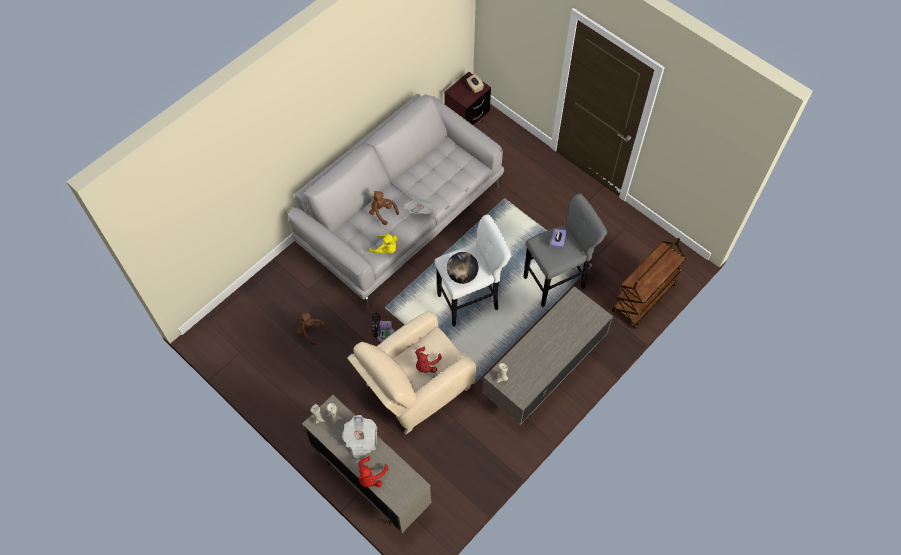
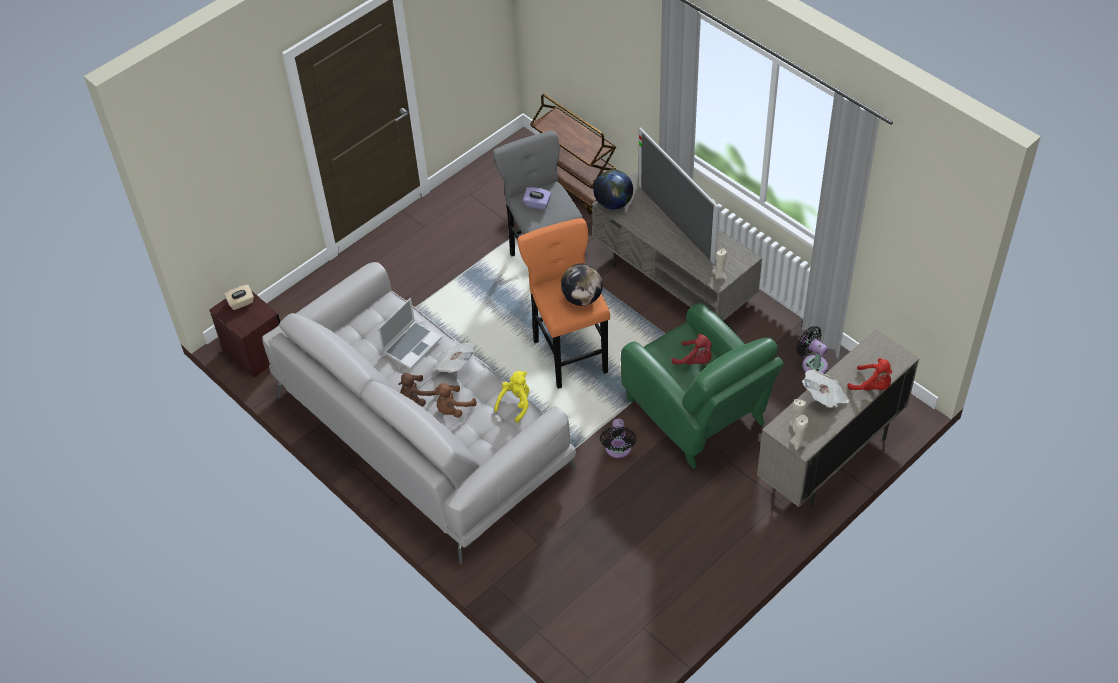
camera: 85 degrees left, 10 degrees down
(311, 331) = (610, 537): brown plush toy -> brown plush toy (417, 398)
(414, 388) = (698, 414): beige armchair -> green armchair
(437, 184) = (412, 345): none -> laptop
(464, 473) = (812, 364): none -> black fan
(470, 300) = (569, 353): white stool -> orange stool
(557, 346) = (675, 223): none -> television
(576, 301) = (613, 203): none -> globe

